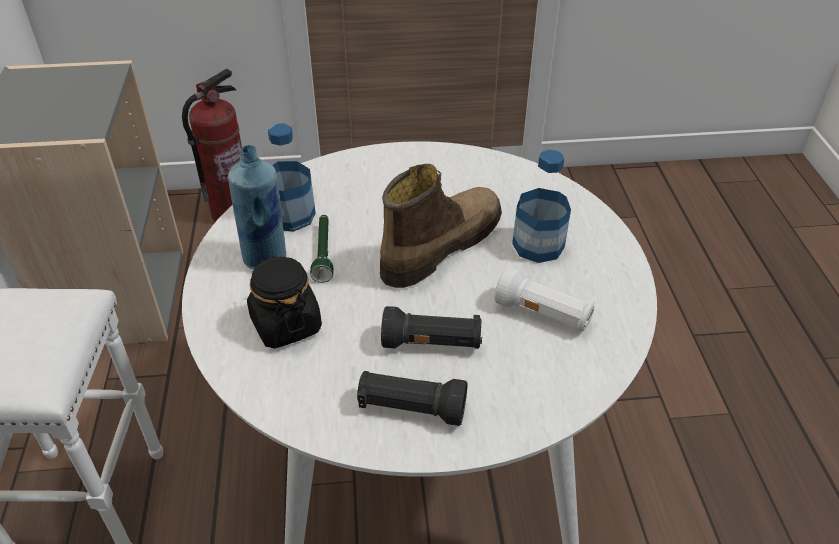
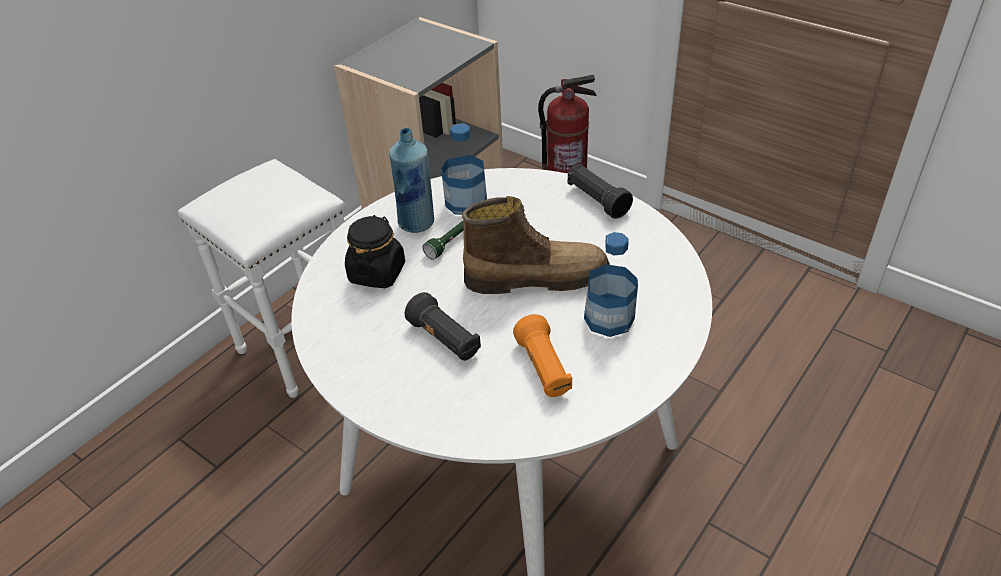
camera: 45 degrees right, 0 degrees up
(411, 408) = (381, 371): black flashlight -> black flashlight (597, 200)
(543, 315) = (543, 369): white flashlight -> orange flashlight

